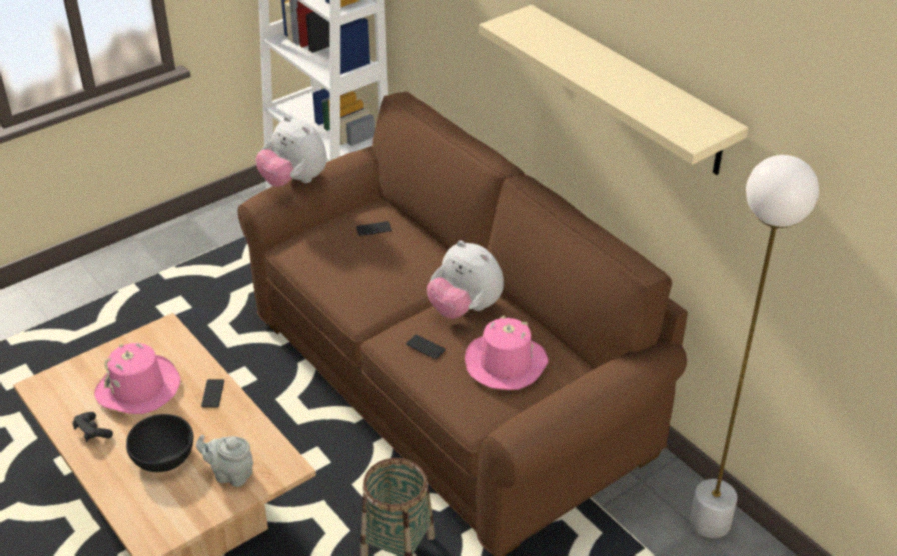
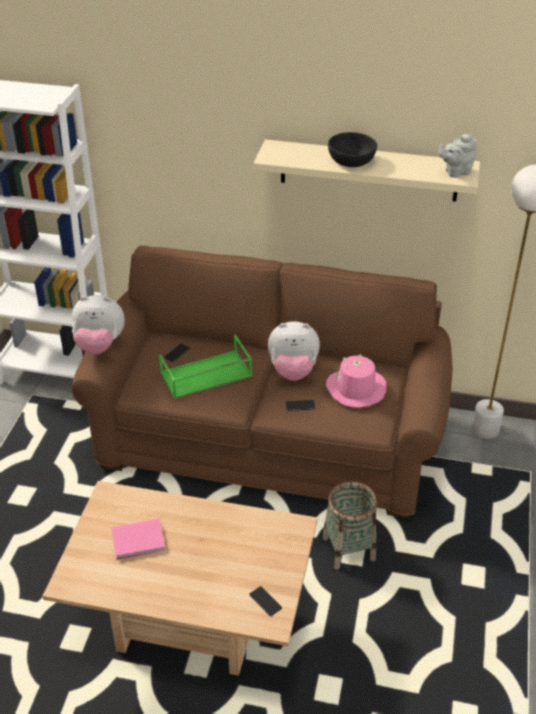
camera: 40 degrees left, 0 degrees up
(92, 432) = (145, 587): black game controller -> none
(138, 388) = (140, 541): pink hat -> pink book
(163, 456) = (214, 570): black bowl -> black bowl (351, 160)
(212, 394) = (195, 513): phone -> phone (265, 601)
(230, 474) = (271, 552): grey teapot -> grey teapot (456, 172)
(372, 265) = (205, 375): none -> green tray

